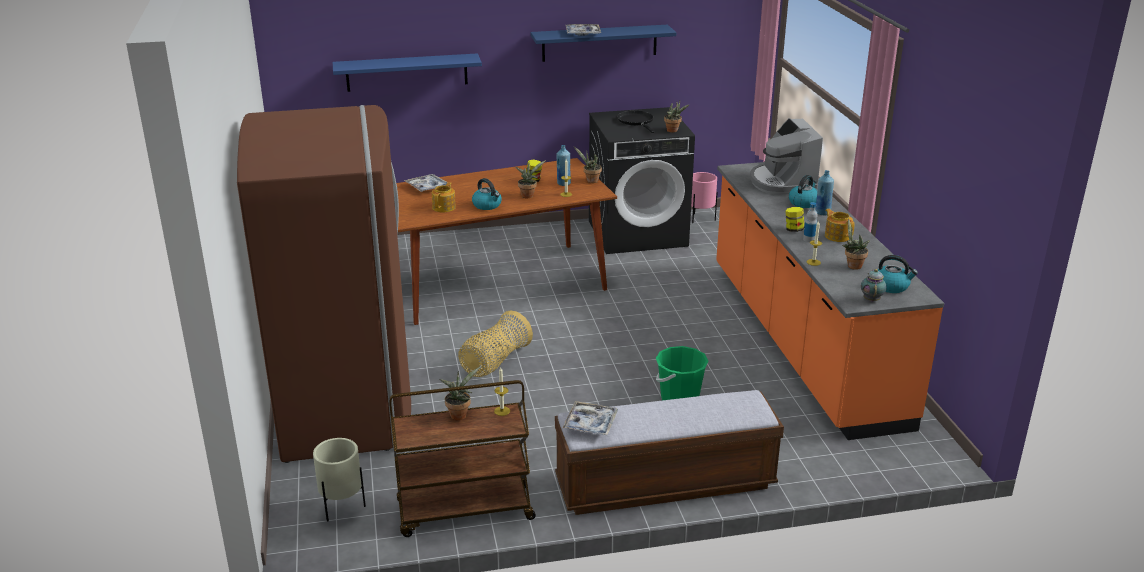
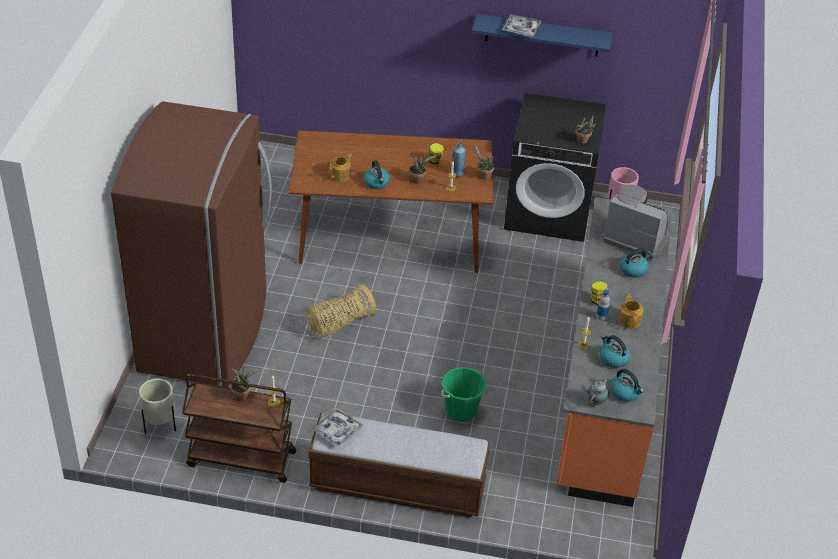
camera: 20 degrees right, 15 degrees up
(407, 72) = (359, 25): blue shelf -> none
(427, 187) = (341, 144): tray -> none
(636, 121) = (558, 118): black frying pan -> none
(782, 182) = (636, 237): coffee machine -> coffee machine turned 105 degrees clockwise
(822, 212) = (640, 287): blue bottle -> none
(852, 265) = (613, 358): potted plant -> kettle

